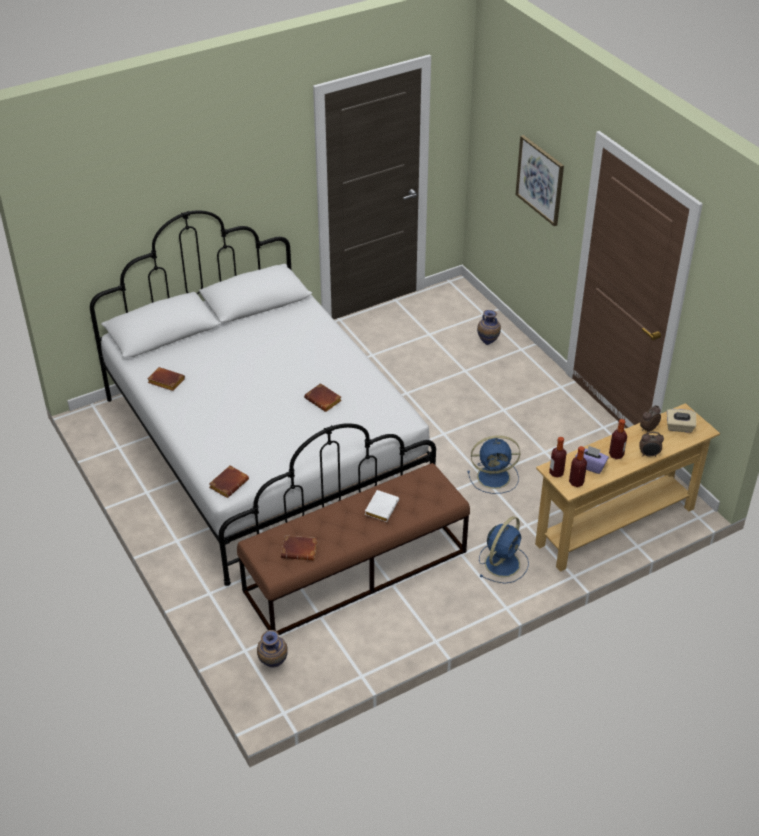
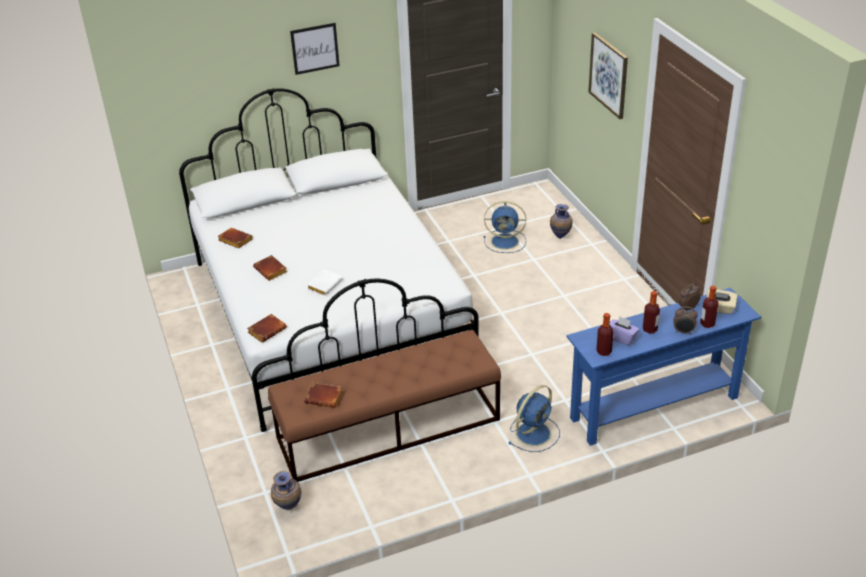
camera: 10 degrees right, 5 degrees down
(230, 166) = (315, 48): none -> picture
(324, 400) = (376, 264): brown book -> brown book (272, 270)
(381, 507) = (412, 365): white book -> white book (324, 284)
(495, 477) = (542, 354): blue fan -> blue fan (506, 241)
(556, 473) = (585, 341): bottle -> bottle (707, 324)
(616, 526) = (654, 408): beige console table -> blue console table

